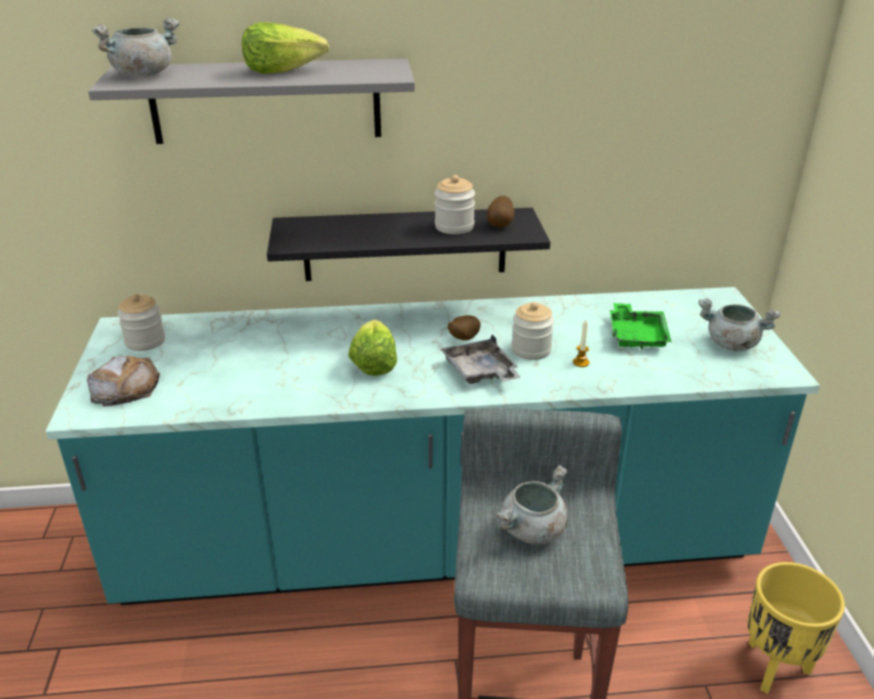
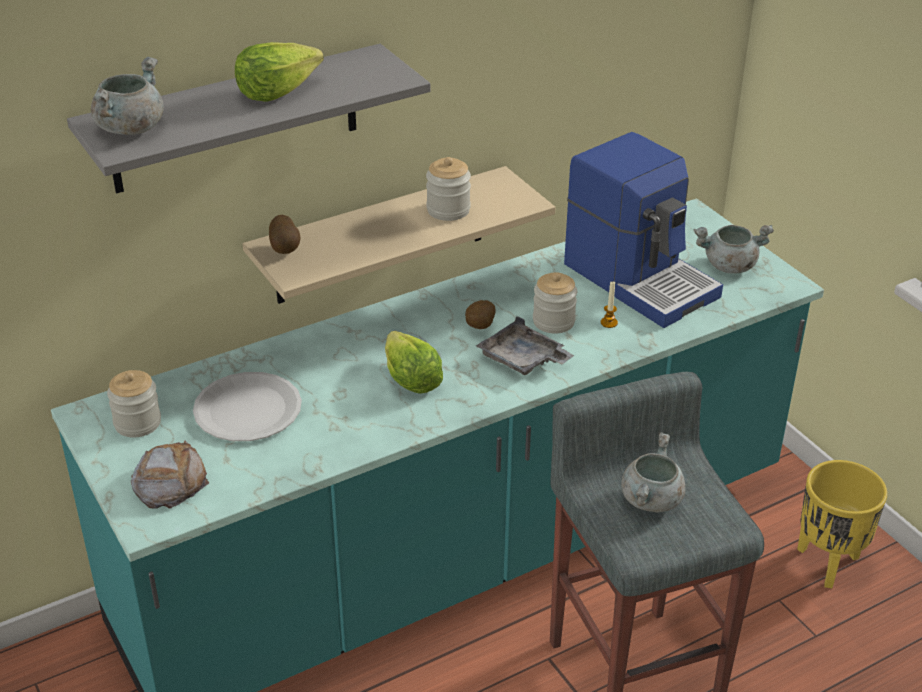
camera: 25 degrees left, 5 degrees up
(230, 352) = (248, 409): none -> white plate
(405, 244) = (380, 236): black shelf -> beige shelf
(500, 225) = (493, 197): potato -> potato (285, 249)
(636, 336) = (641, 279): green tray -> coffee machine

